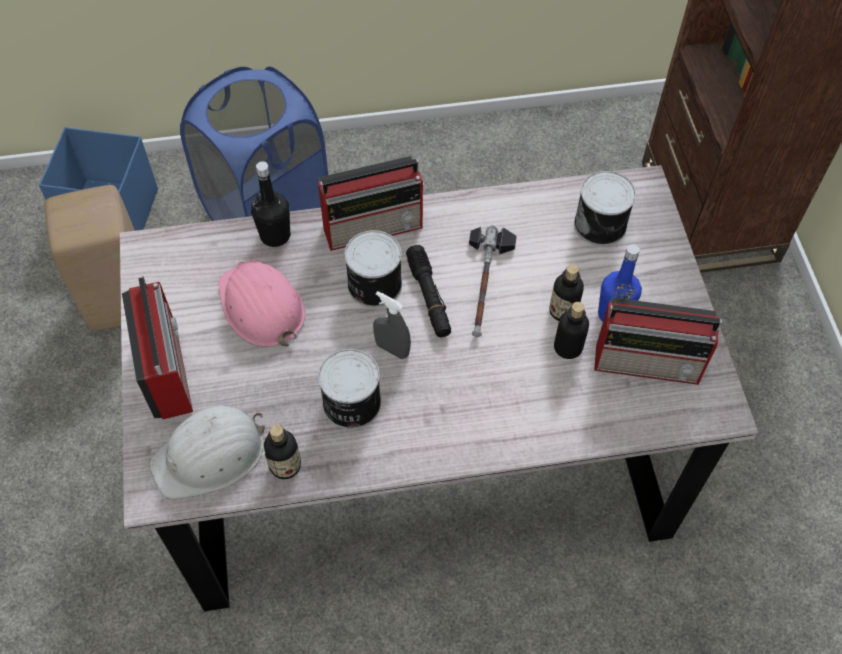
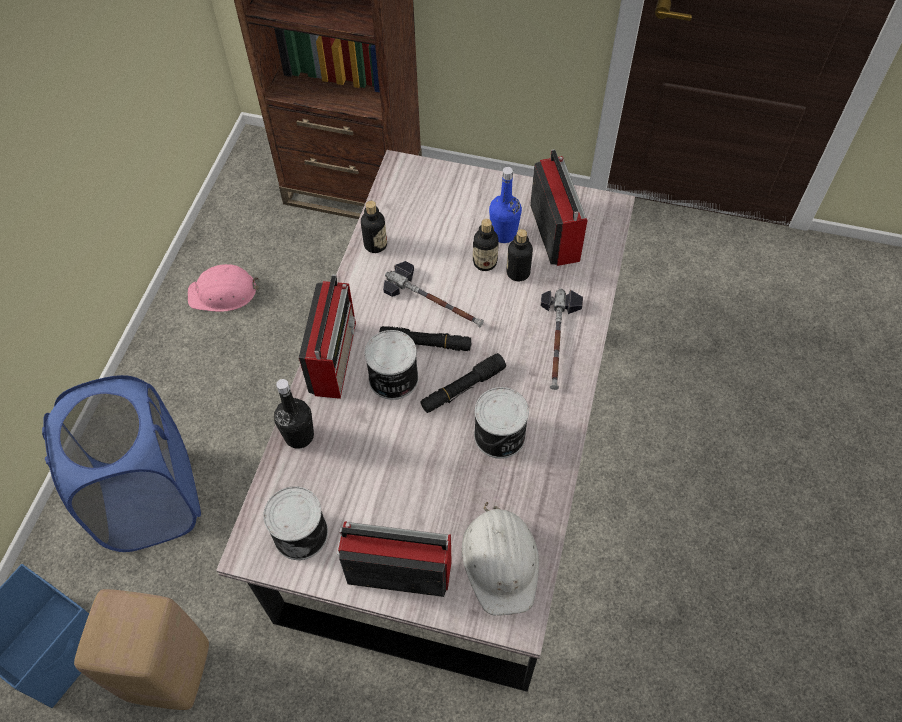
camera: 65 degrees left, 0 degrees up
(261, 306) = (369, 472): pink hard hat -> pink hard hat (223, 293)
(285, 465) = (536, 504): bottle -> bottle (375, 244)
(392, 349) = (462, 388): grey spray bottle -> black flashlight
(497, 419) = (558, 341): none -> hammer
(601, 225) = (420, 207): can -> can (301, 532)
(649, 363) = (554, 230): radio -> radio turned 45 degrees counterclockwise

